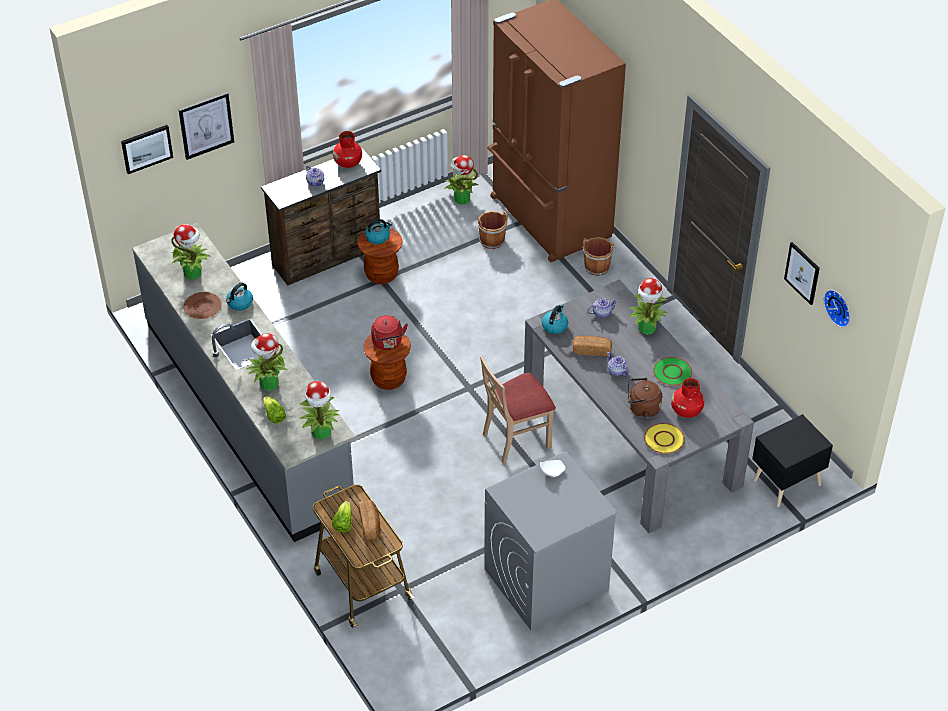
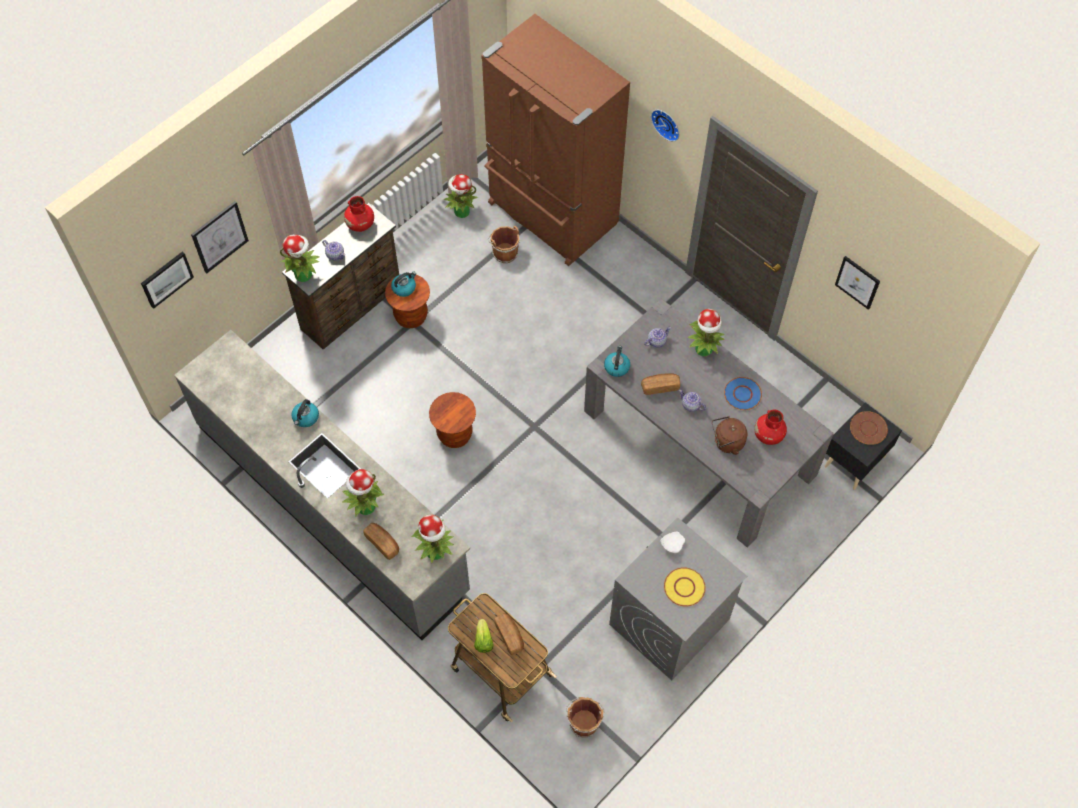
camera: 15 degrees left, 15 degrees up
(193, 273) = (247, 392): potted plant -> potted plant (304, 274)
(202, 306) = (269, 430): brown plate -> brown plate (868, 428)
(274, 415) = (382, 543): lettuce -> bread
(388, 343) = (452, 409): red kettle -> none
(516, 439) = (595, 473): beige chair -> none
(597, 266) = (613, 260): brown bucket -> brown bucket (584, 721)
(664, 439) = (758, 472): yellow plate -> yellow plate (684, 587)
(672, 372) = (742, 394): green plate -> blue plate
(839, 307) = (904, 315): wall clock -> wall clock (667, 123)

